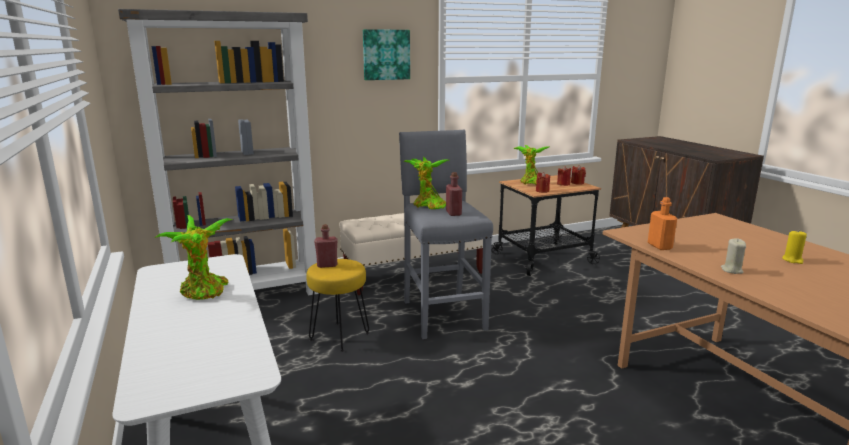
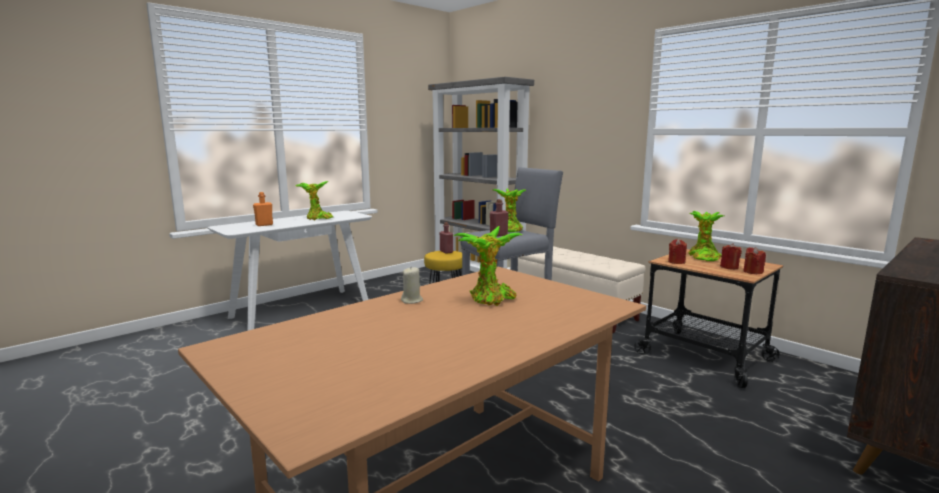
camera: 70 degrees right, 5 degrees down
(386, 54) = (600, 107): picture -> none
(659, 246) = (465, 281): orange bottle -> orange bottle (264, 225)
(719, 245) = (490, 300): none -> potted plant
(792, 260) = (467, 326): yellow candle -> none

